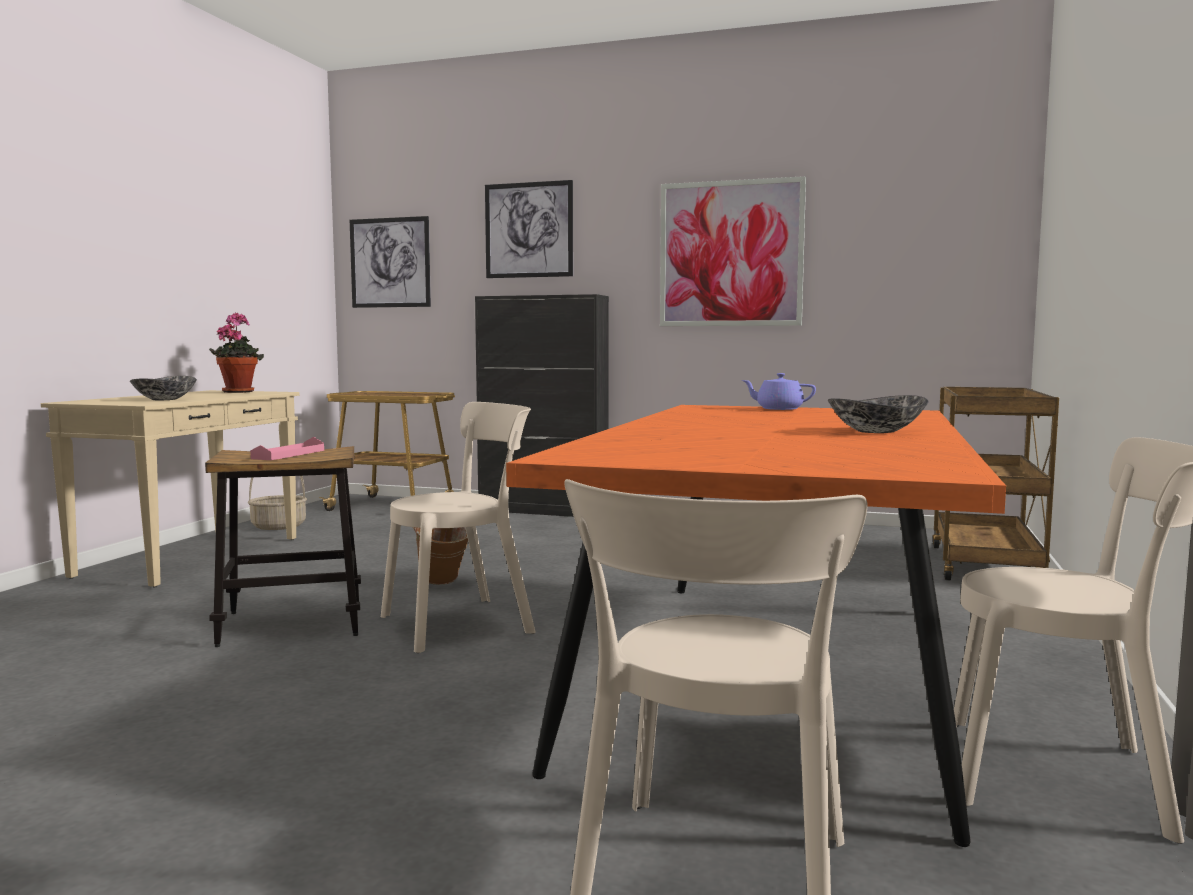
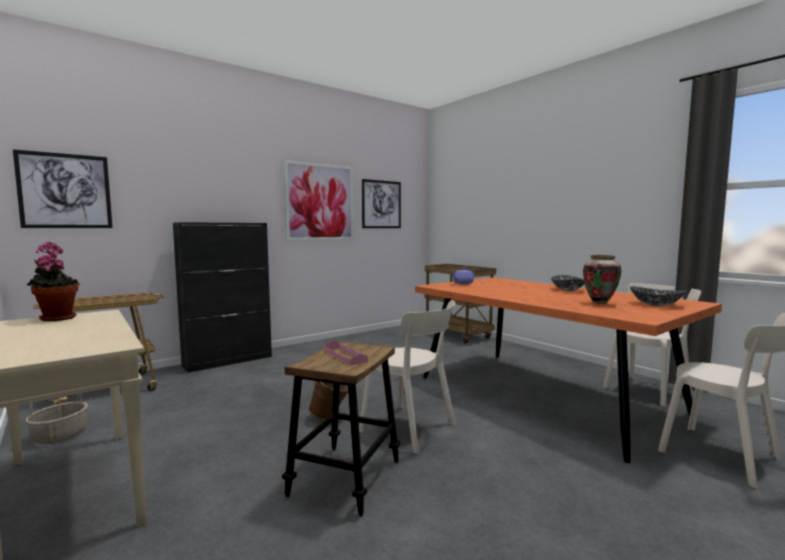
camera: 55 degrees left, 0 degrees up
(165, 399) = (82, 338): bowl -> bowl (656, 304)
(464, 623) = (411, 429): beige chair -> beige chair turned 120 degrees clockwise
(529, 230) = (197, 177): picture -> picture (381, 204)
(721, 443) = (600, 303): none -> vase

